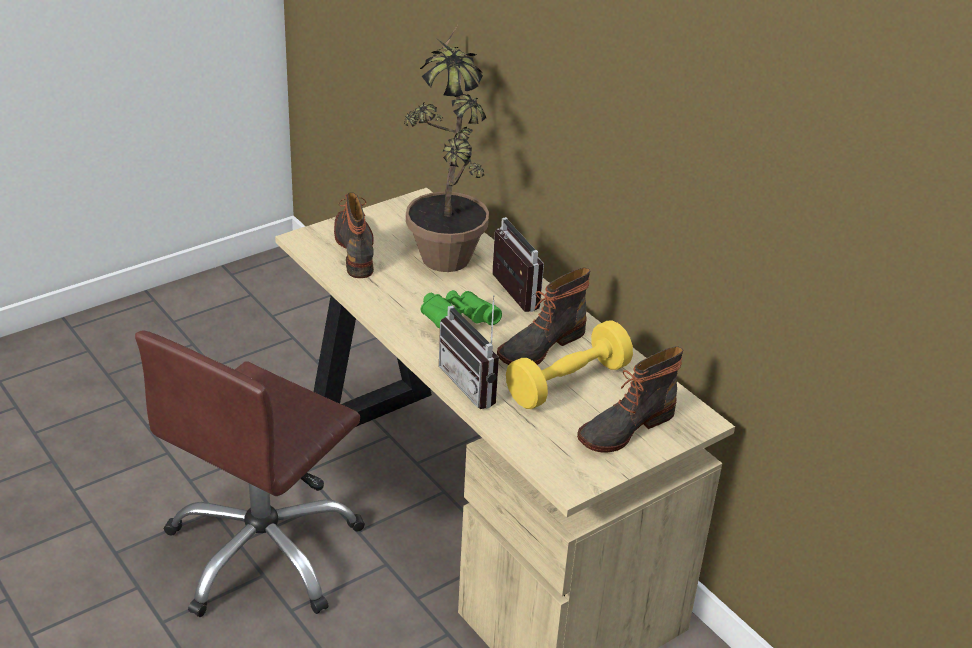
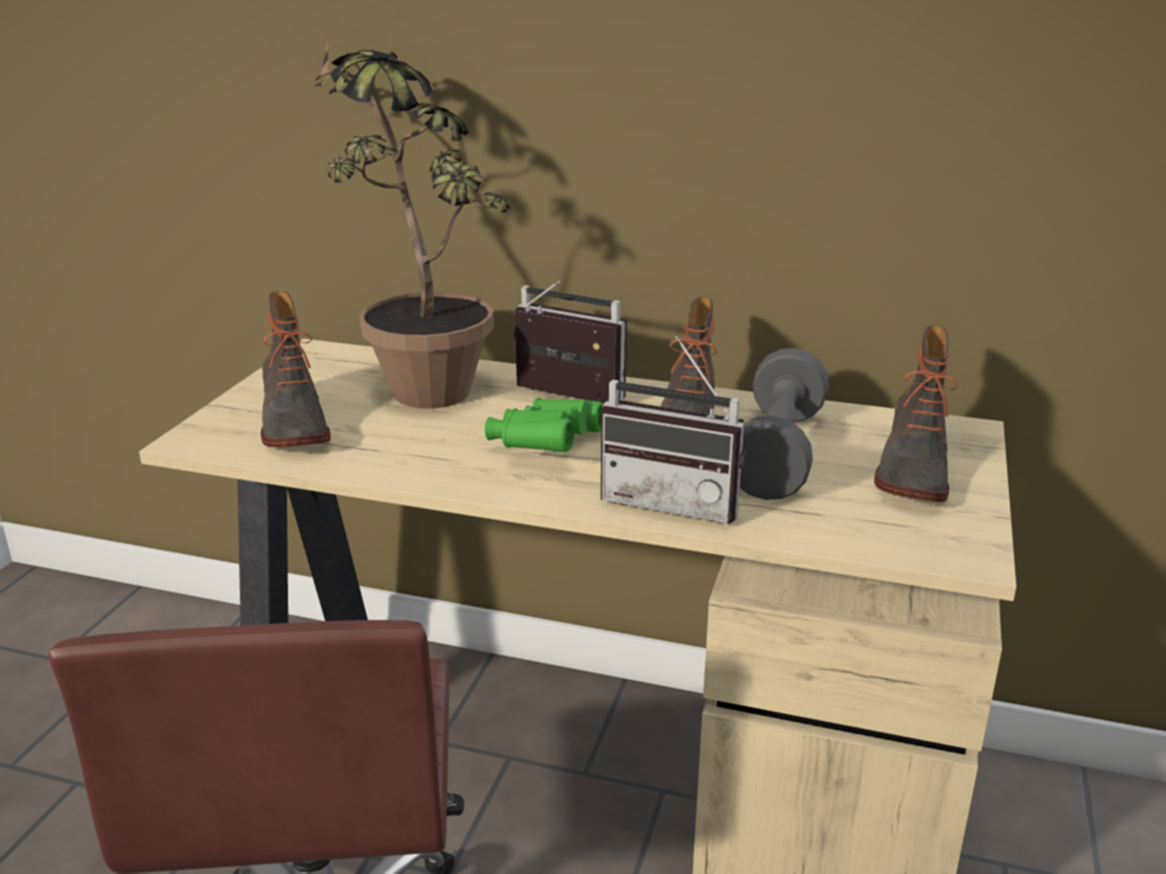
camera: 35 degrees left, 10 degrees down
(356, 249) = (292, 424): boot -> boot turned 150 degrees counterclockwise
(568, 383) = (777, 454): yellow dumbbell -> grey dumbbell

